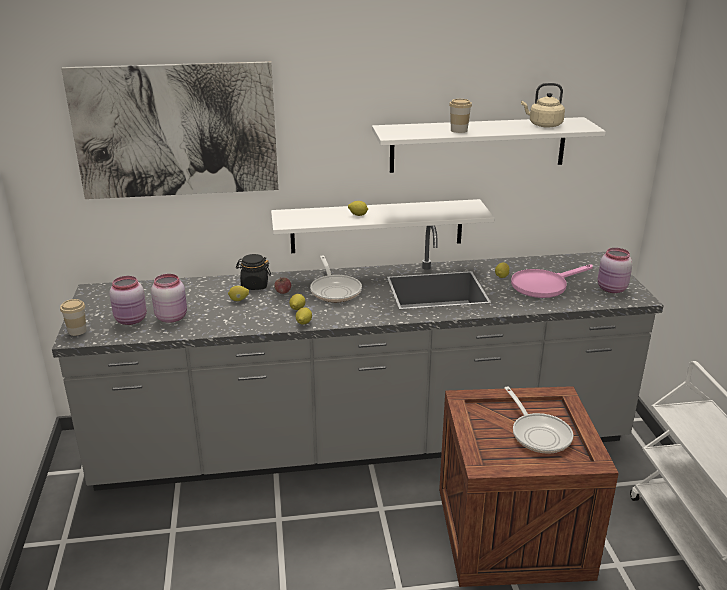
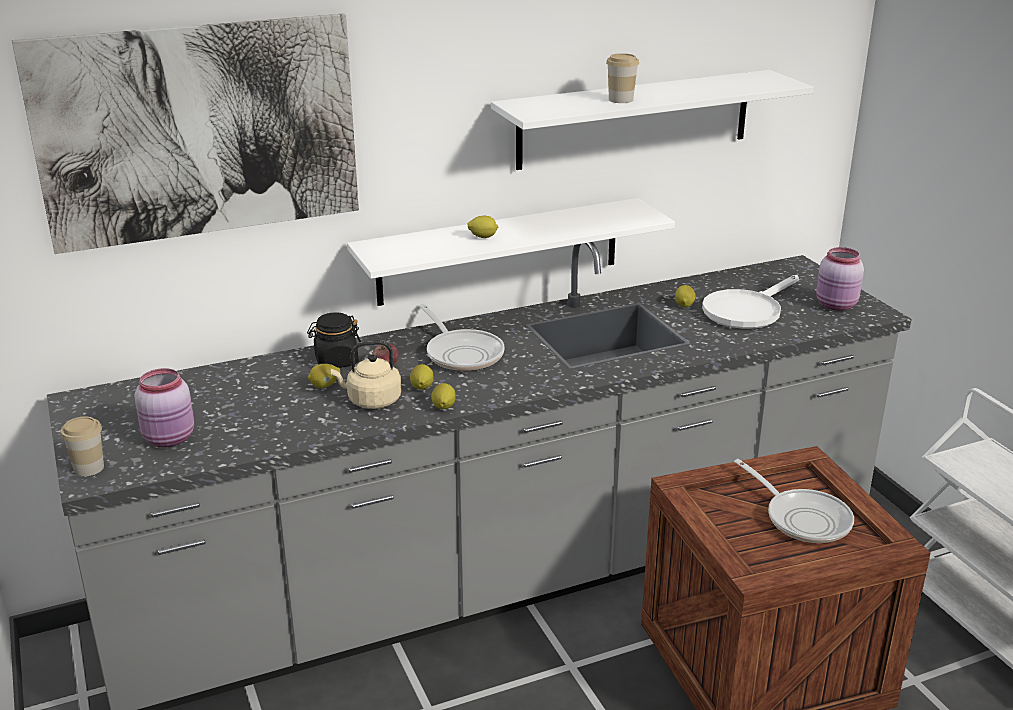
camera: 15 degrees left, 0 degrees up
(172, 317) = (233, 425): pink jar -> none
(543, 125) = (727, 84): beige kettle -> beige kettle (371, 401)
(544, 285) = (747, 310): pink frying pan -> white frying pan

